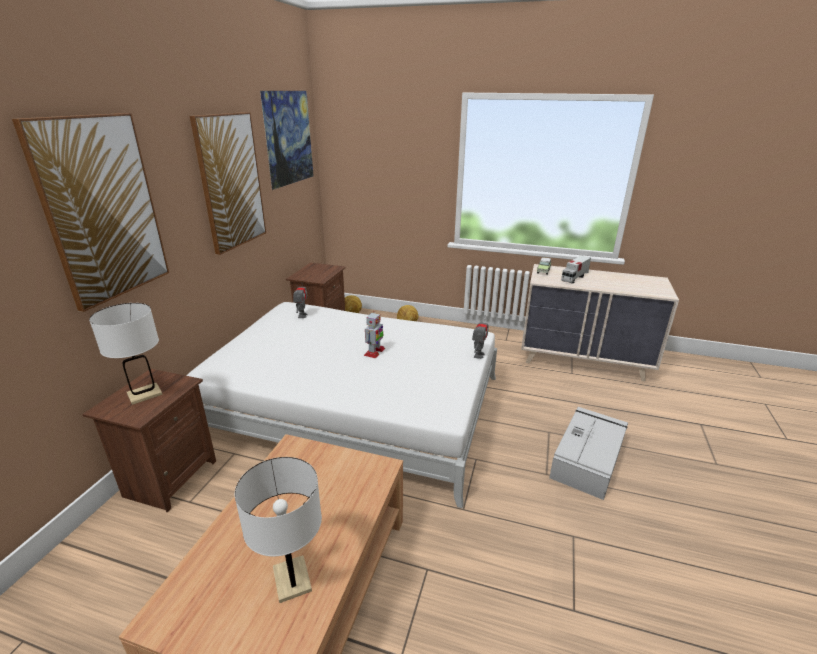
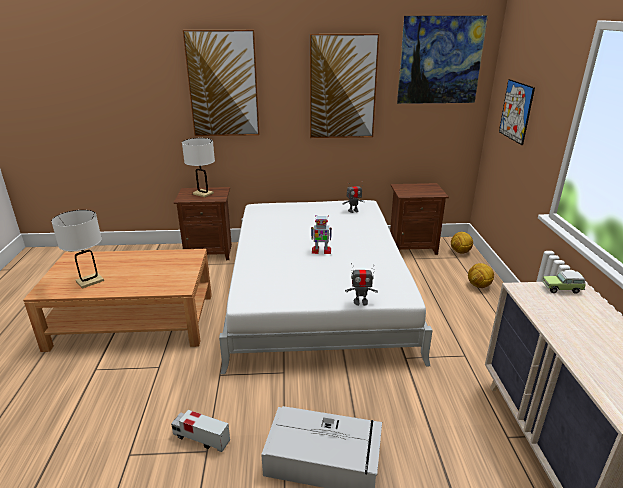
camera: 70 degrees right, 0 degrees up
(373, 174) = (516, 111): none -> picture
(574, 278) = (572, 315): toy truck -> toy truck (201, 438)

